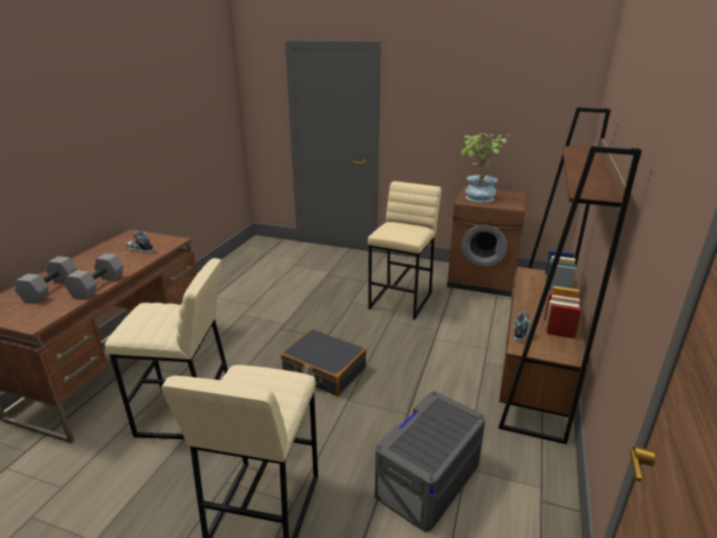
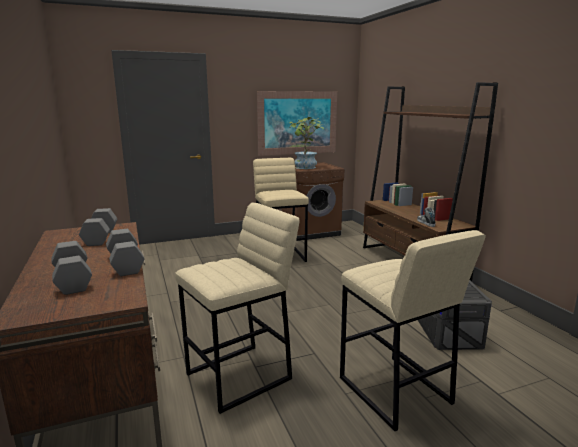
camera: 40 degrees left, 10 degrees down
(140, 249) = (101, 237): shoe -> grey dumbbell
(324, 371) = (298, 307): black suitcase -> none
(494, 134) = (298, 123): none -> picture

